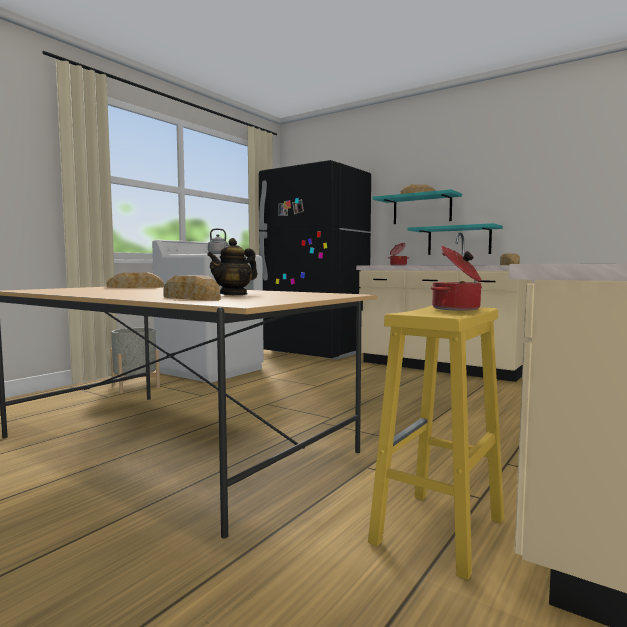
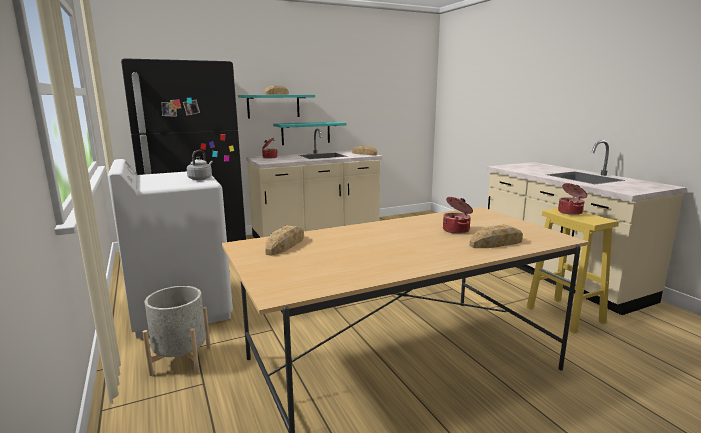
camera: 60 degrees left, 10 degrees up
(234, 294) = (456, 230): teapot -> cooking pot

